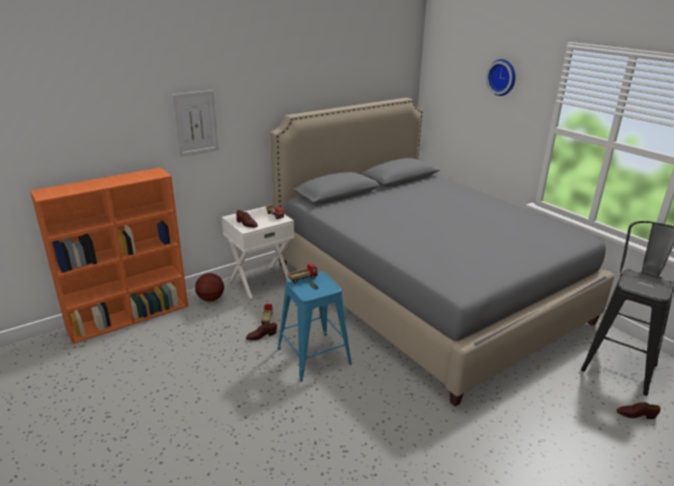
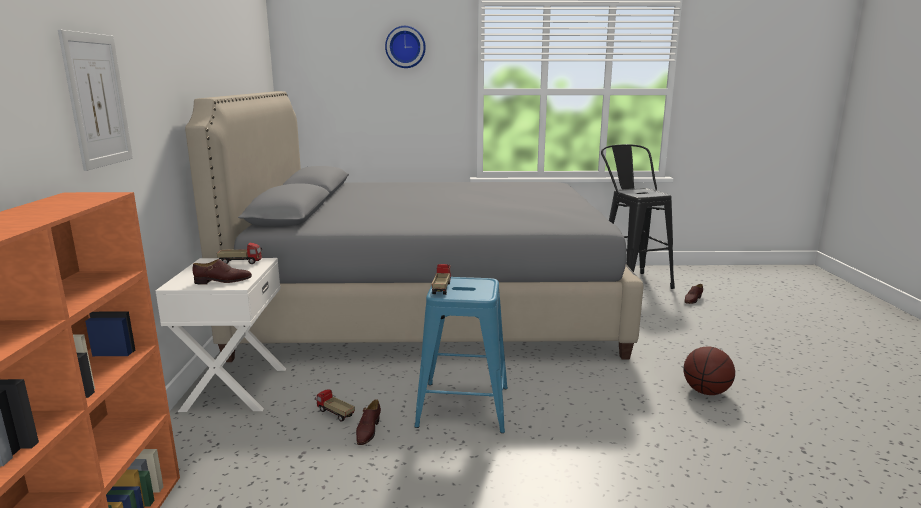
camera: 55 degrees left, 10 degrees down
(211, 299) = (201, 447): basketball -> basketball (706, 391)

